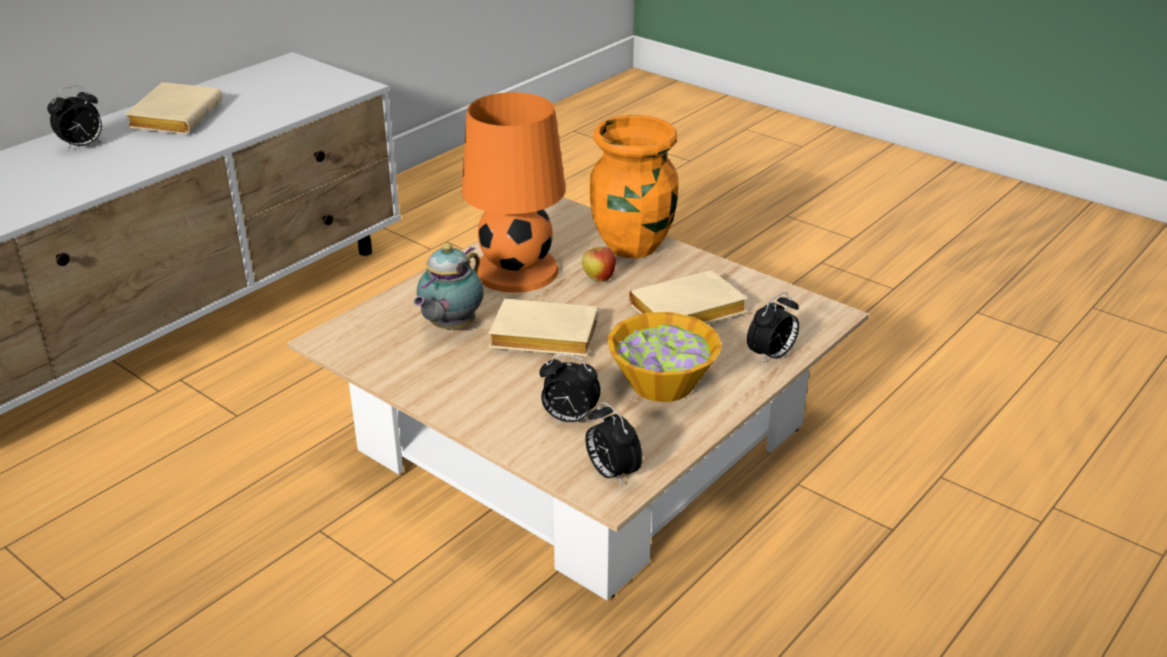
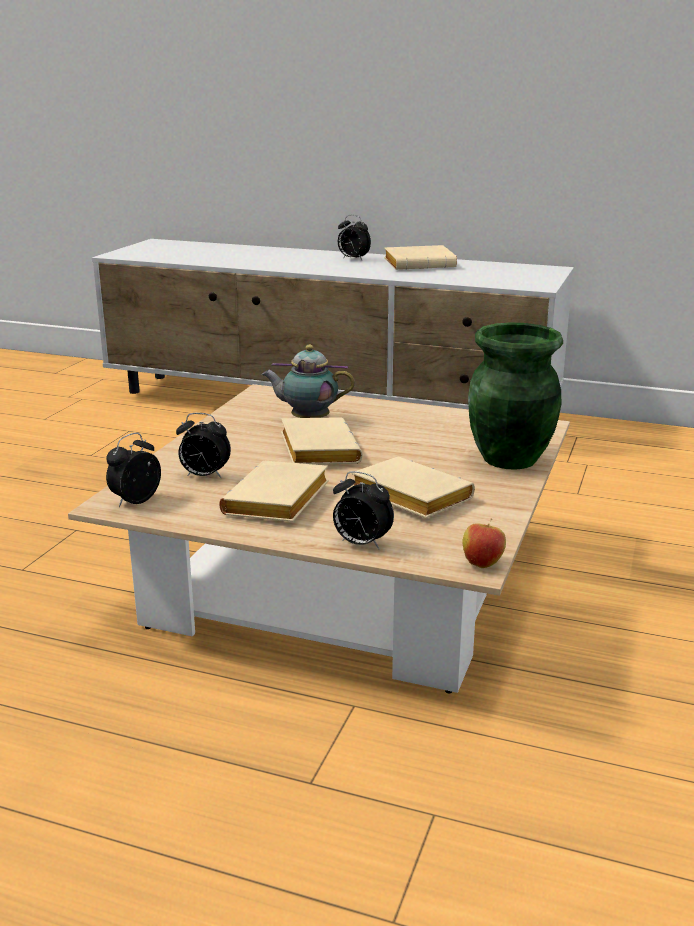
camera: 70 degrees right, 10 degrees down
(515, 270) = (416, 425): orange table lamp -> none
(569, 418) = (204, 476): alarm clock -> alarm clock turned 75 degrees counterclockwise
(598, 278) = (433, 455): apple -> apple (482, 564)
(633, 246) = (510, 460): orange vase -> green vase
(663, 383) = (278, 502): bowl -> beige book

